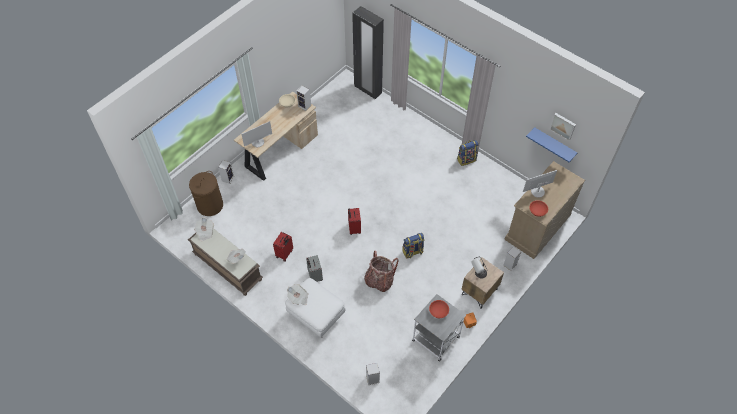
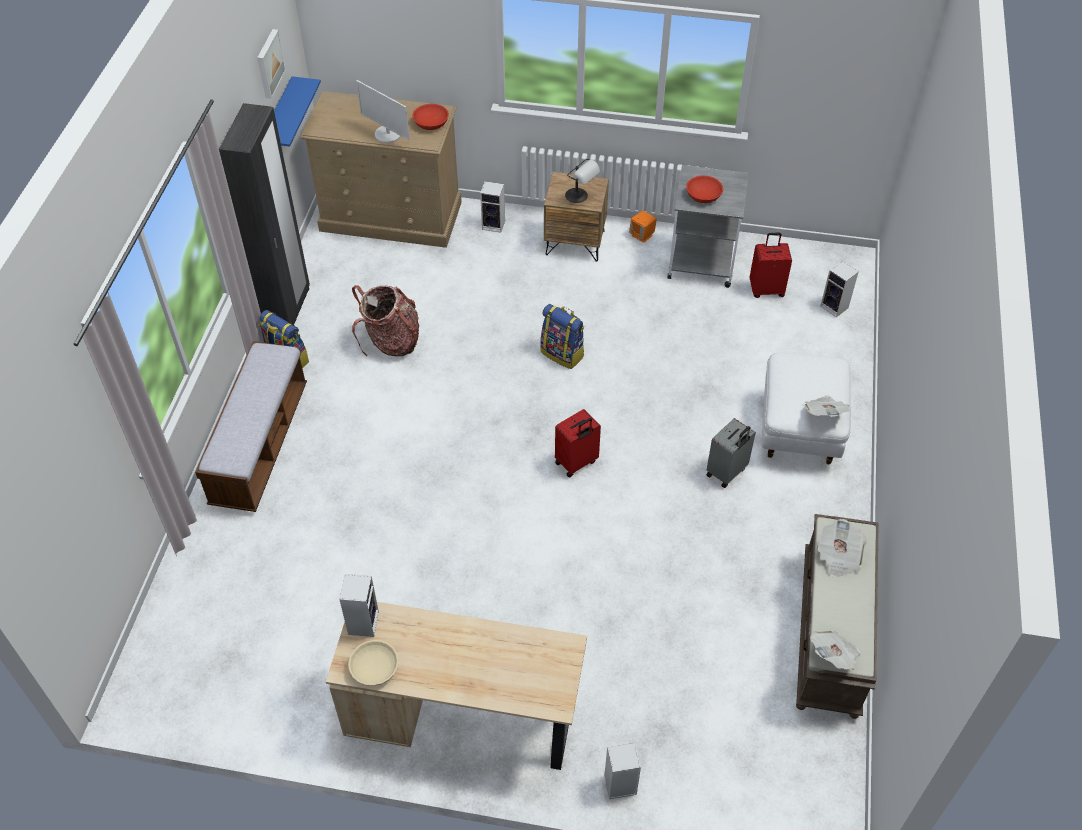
camera: 120 degrees left, 5 degrees down
(210, 205) = (719, 774): brown laundry basket -> none
(258, 142) = (543, 660): monitor -> none
(285, 254) = (720, 547): red suitcase -> red suitcase (766, 289)
(367, 90) = (155, 628): black wardrobe -> black wardrobe (288, 310)
(379, 280) = (657, 374): backpack -> backpack (391, 341)
(427, 138) = (260, 444): none -> bench

